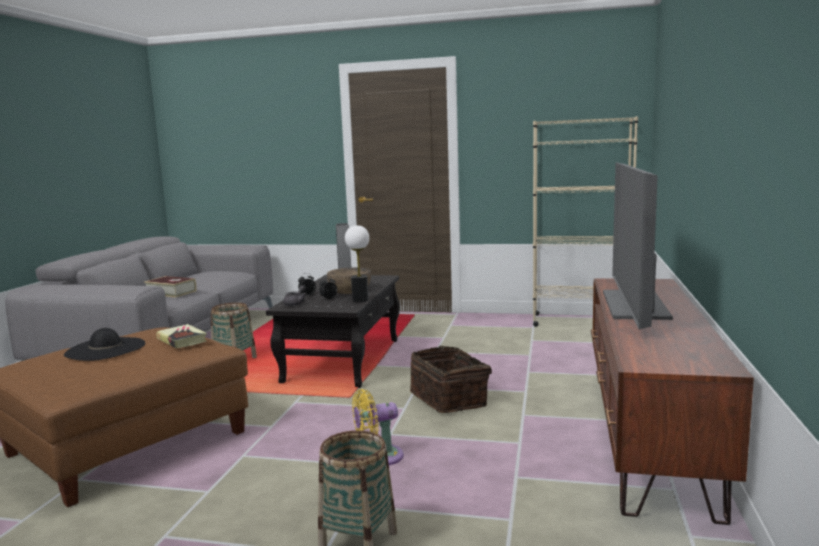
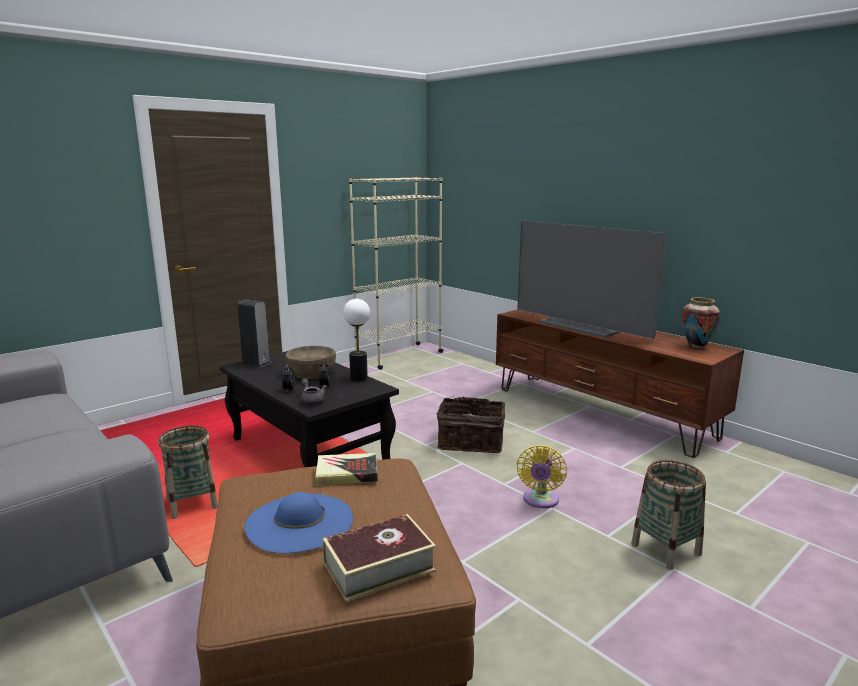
camera: 55 degrees left, 5 degrees up
(105, 349) = (299, 522): black hat -> blue hat
(171, 292) = (57, 446): book -> book (379, 567)
(690, 354) = (696, 346): none -> vase

